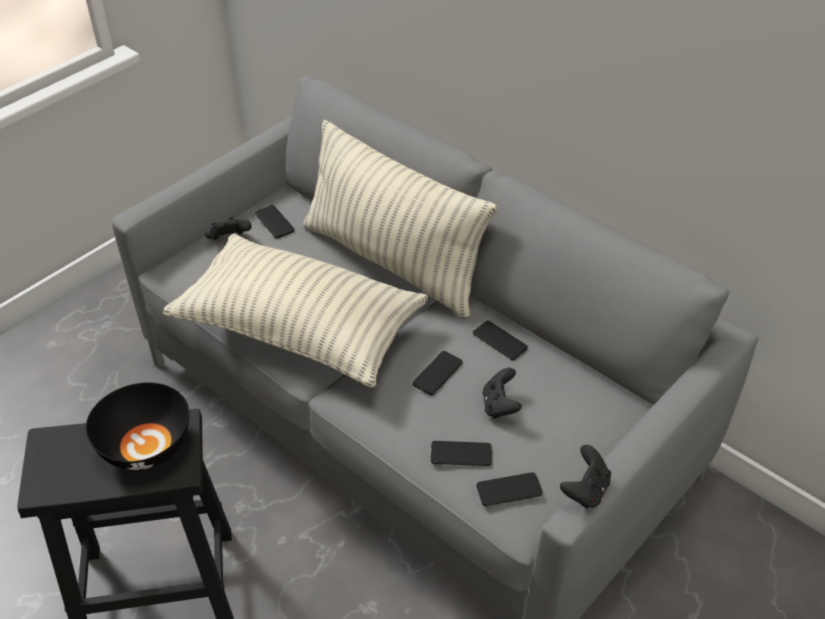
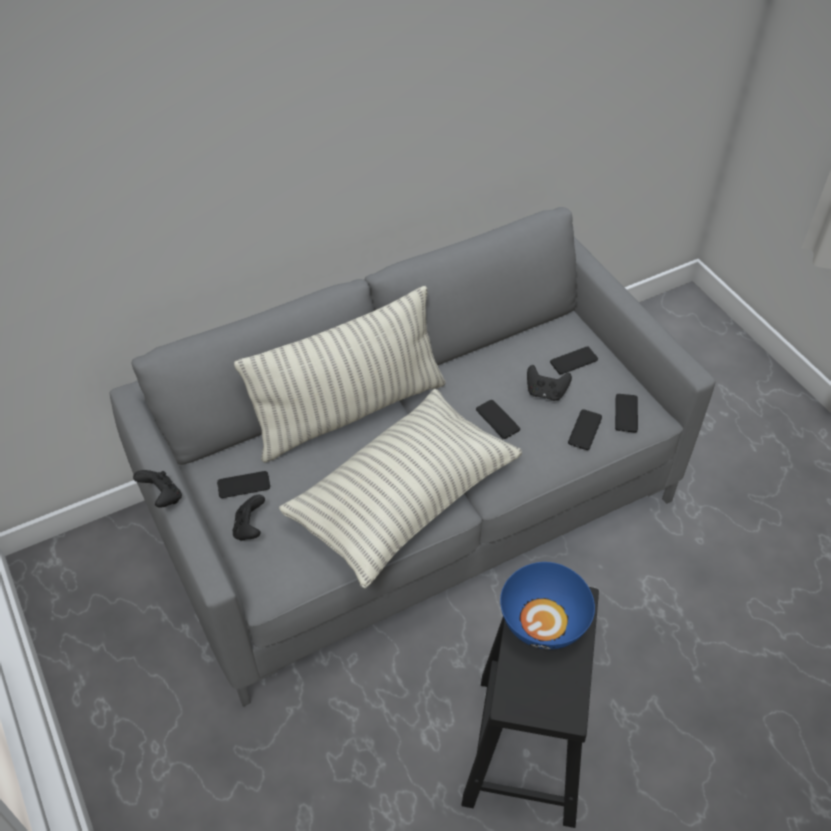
camera: 70 degrees left, 5 degrees up
(145, 446) = (544, 622): black bowl -> blue bowl
(499, 341) = (478, 371): phone -> phone (574, 361)
(585, 490) = (676, 357): black game controller -> black game controller (162, 497)

